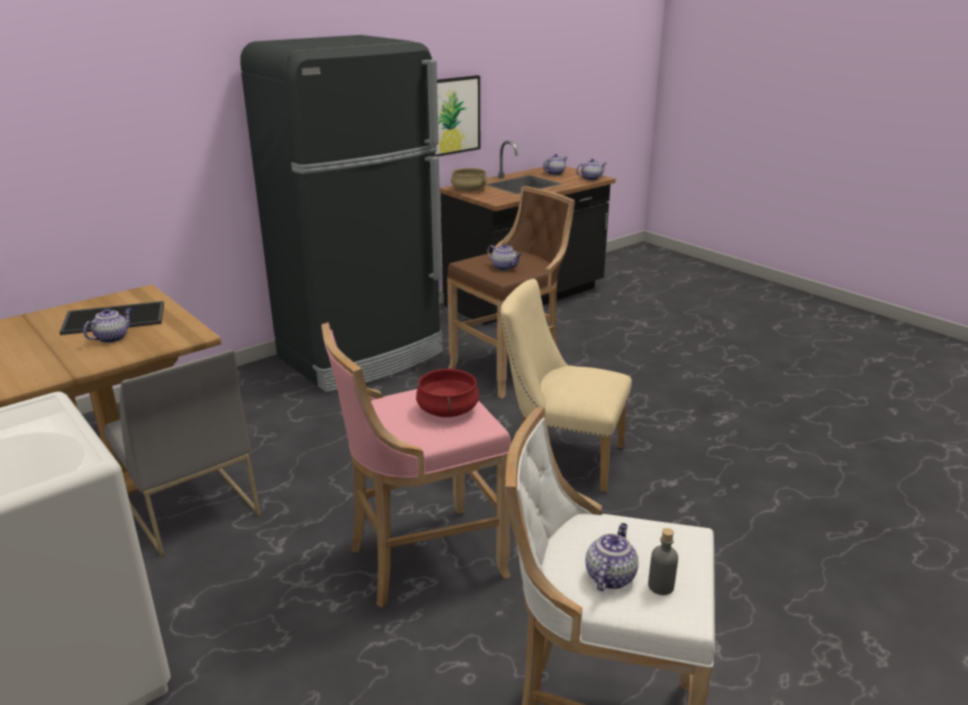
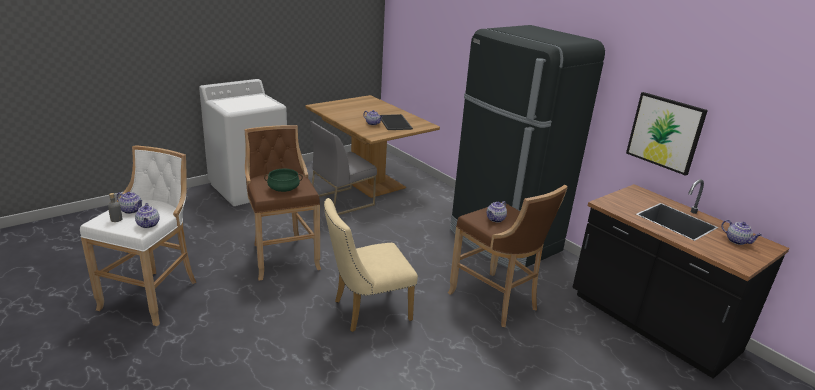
camera: 90 degrees right, 0 degrees up
(421, 560) = (283, 256): pink stool -> brown stool
(447, 410) = (284, 189): red cooking pot -> green cooking pot
(469, 190) = (634, 195): beige cooking pot -> none
(560, 458) = (366, 310): beige chair -> beige chair turned 135 degrees counterclockwise
(591, 178) = (732, 260): teapot -> teapot (148, 225)

